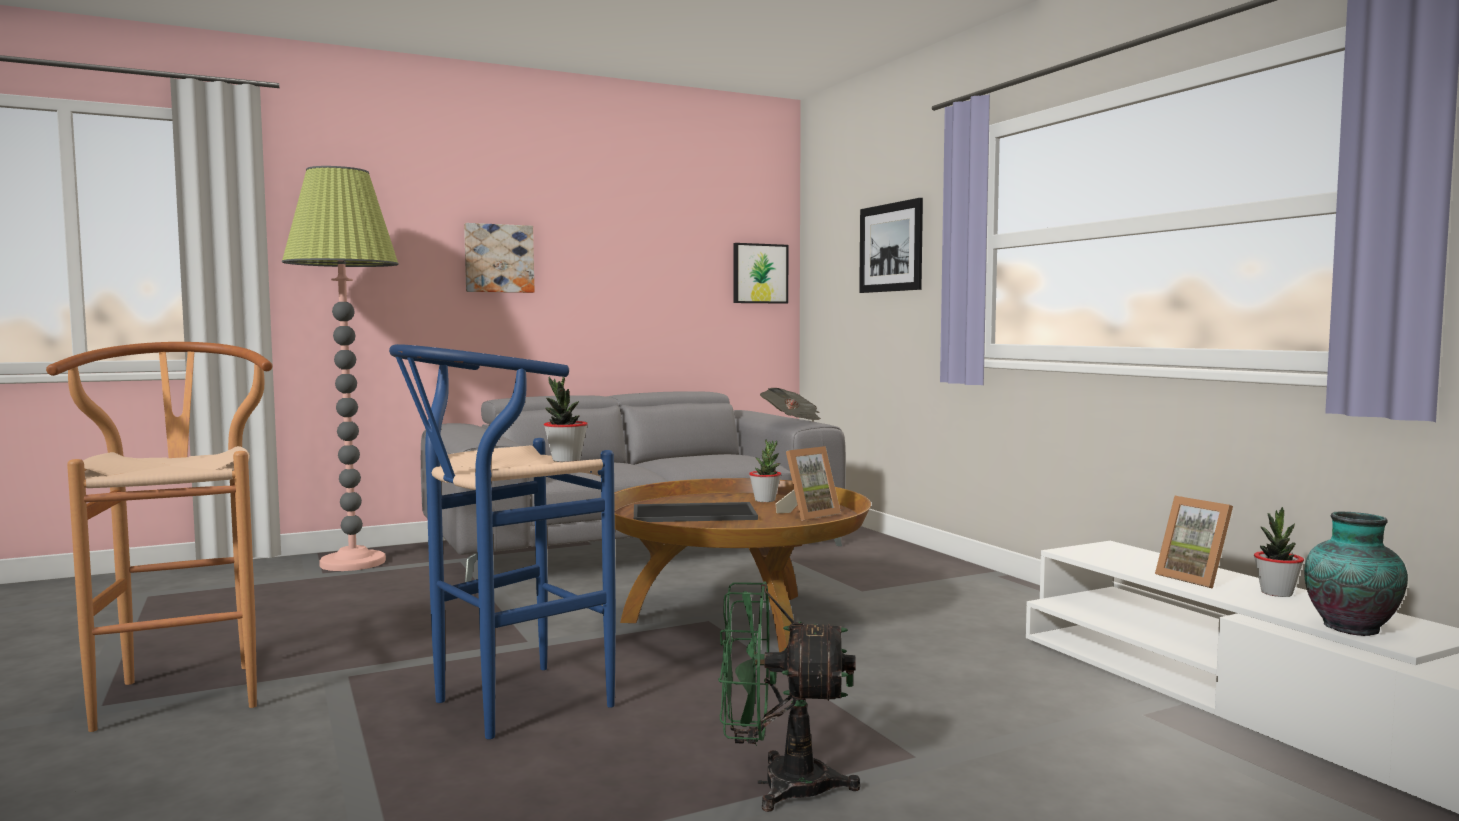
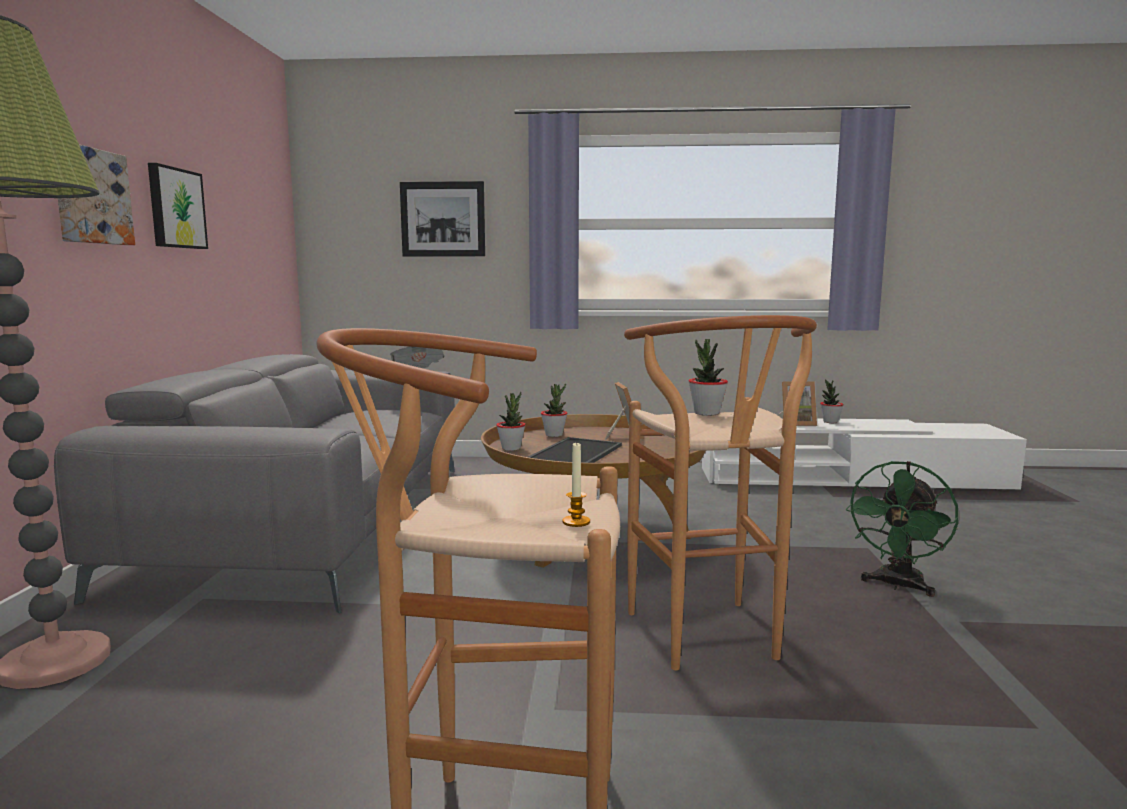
camera: 60 degrees left, 5 degrees up
(149, 469) = (576, 522): none -> candle
(506, 706) = (709, 642): blue stool -> brown stool
(683, 499) = (511, 448): none -> potted plant
(759, 273) = (277, 232): picture -> picture (175, 208)
(1352, 627) = (890, 427): vase -> none

